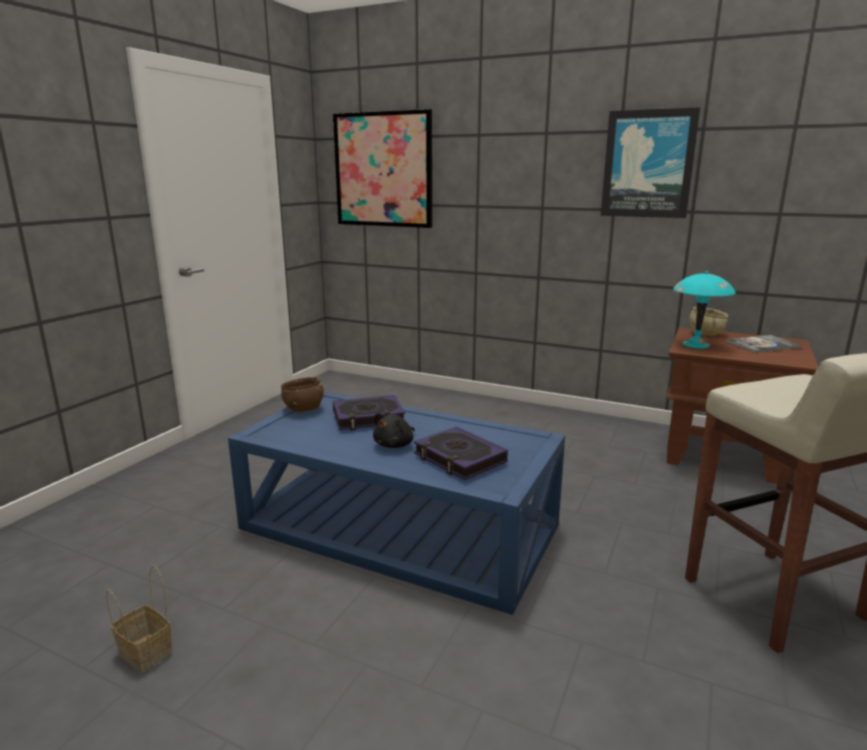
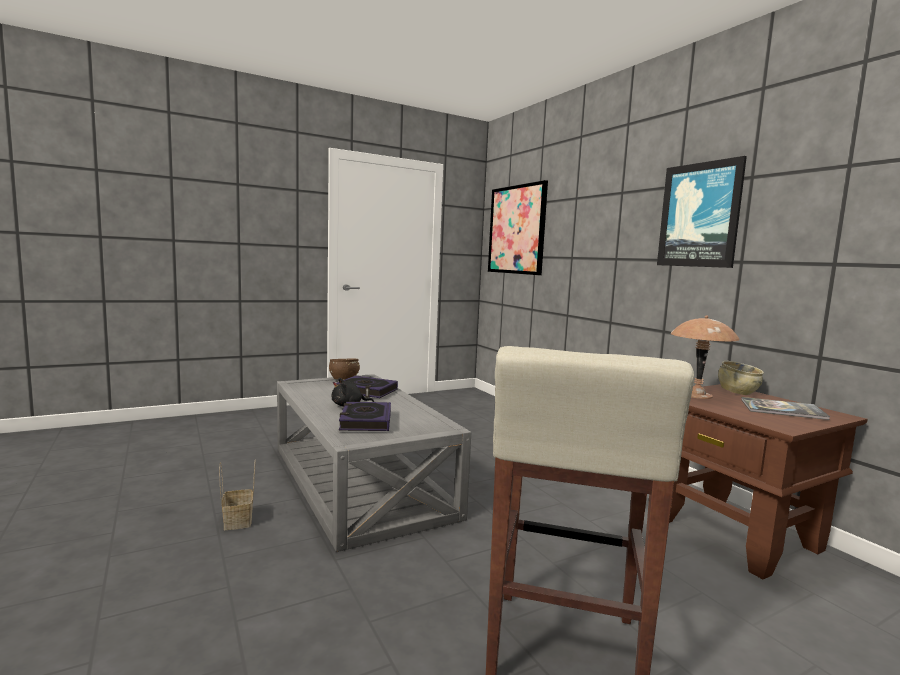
camera: 35 degrees right, 10 degrees down
(147, 652) = (151, 483): basket -> basket (238, 521)
(400, 526) = (360, 479): blue coffee table -> grey coffee table
(696, 345) = (697, 395): turquoise table lamp -> brown table lamp

